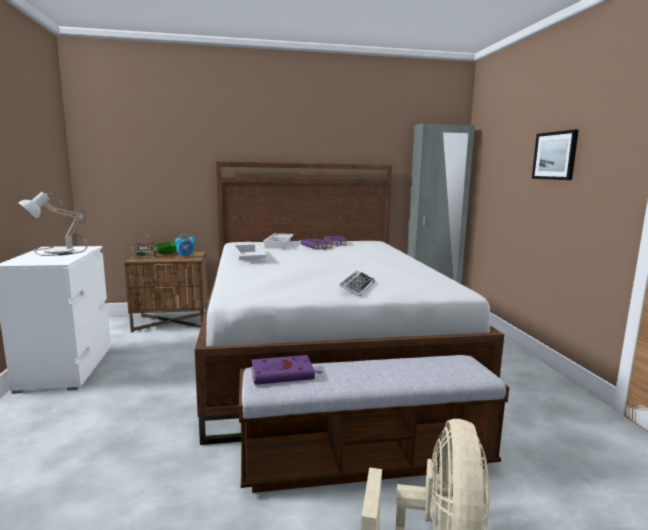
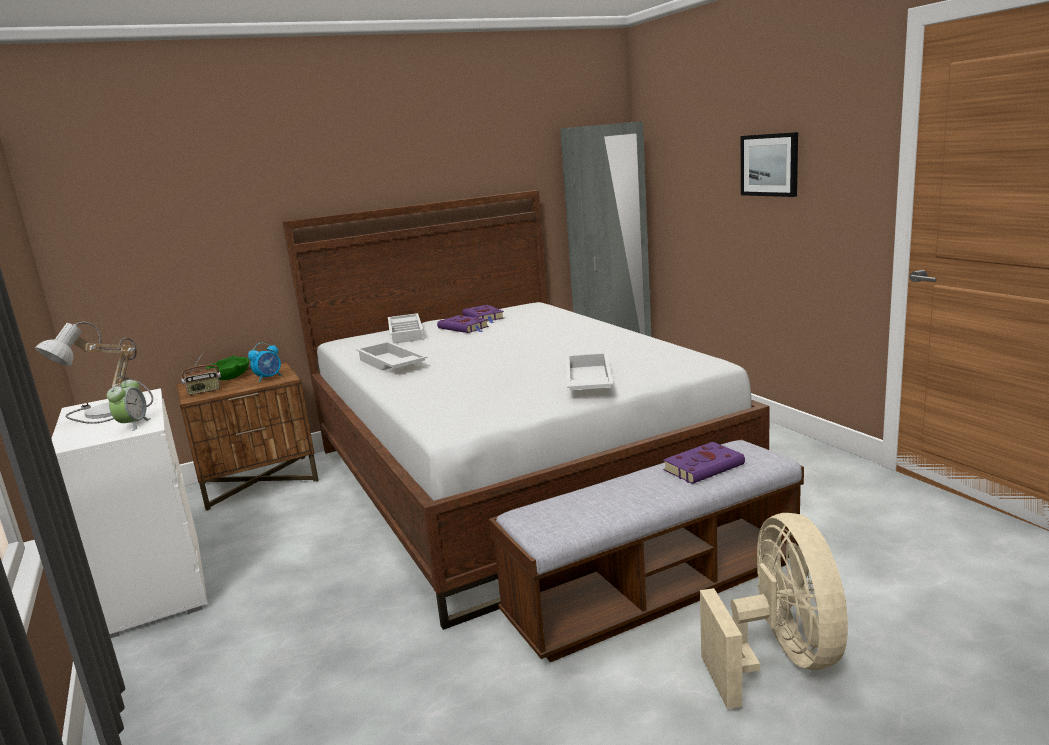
camera: 15 degrees left, 5 degrees up
(57, 259) = (133, 425): none -> alarm clock
(284, 374) = (556, 511): purple book -> purple book (705, 467)
(357, 287) = (587, 382): keyboard -> white tray

